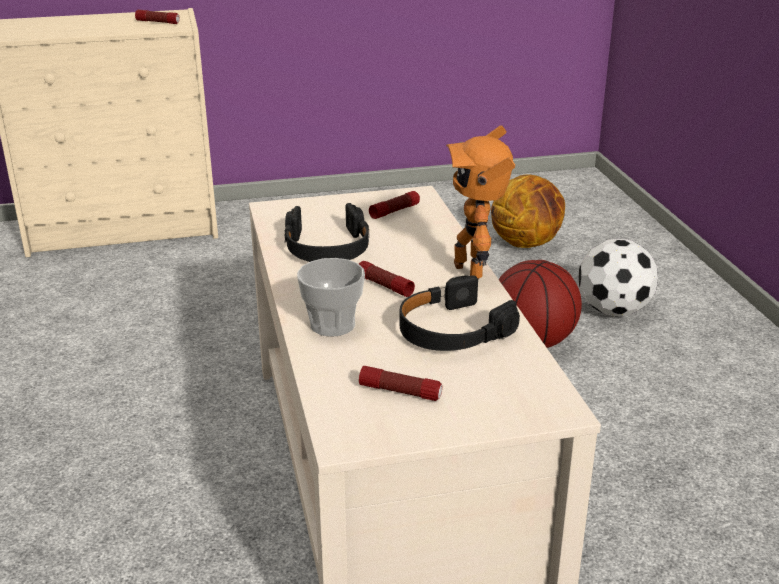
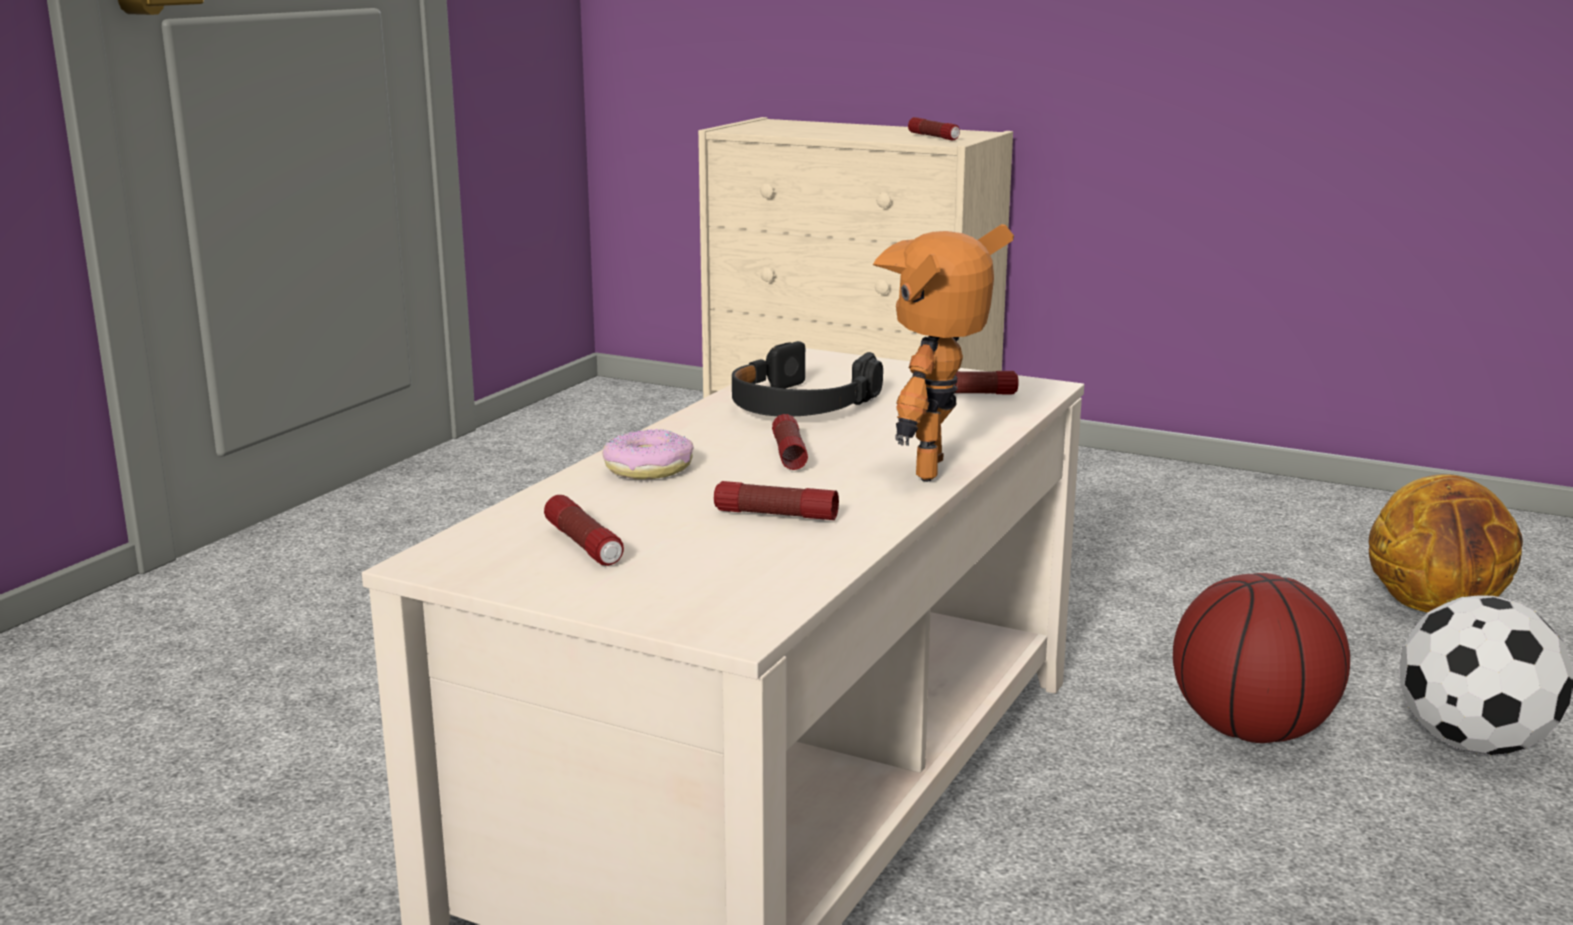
camera: 40 degrees right, 10 degrees down
(332, 325) = (647, 468): cup -> donut
(452, 330) = (775, 515): black headphones -> flashlight

